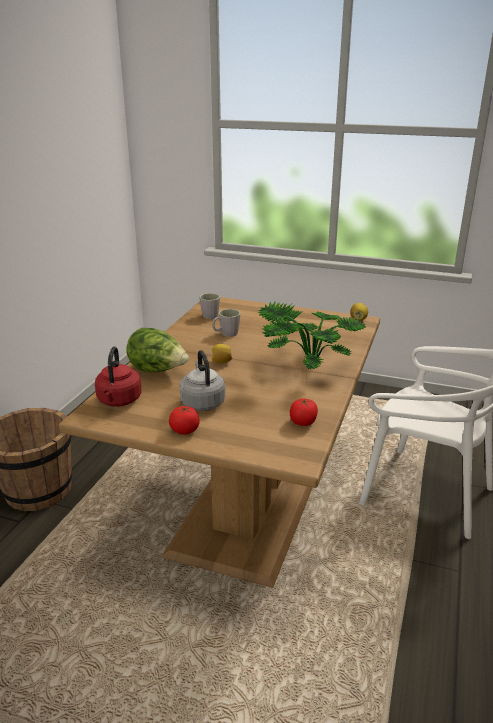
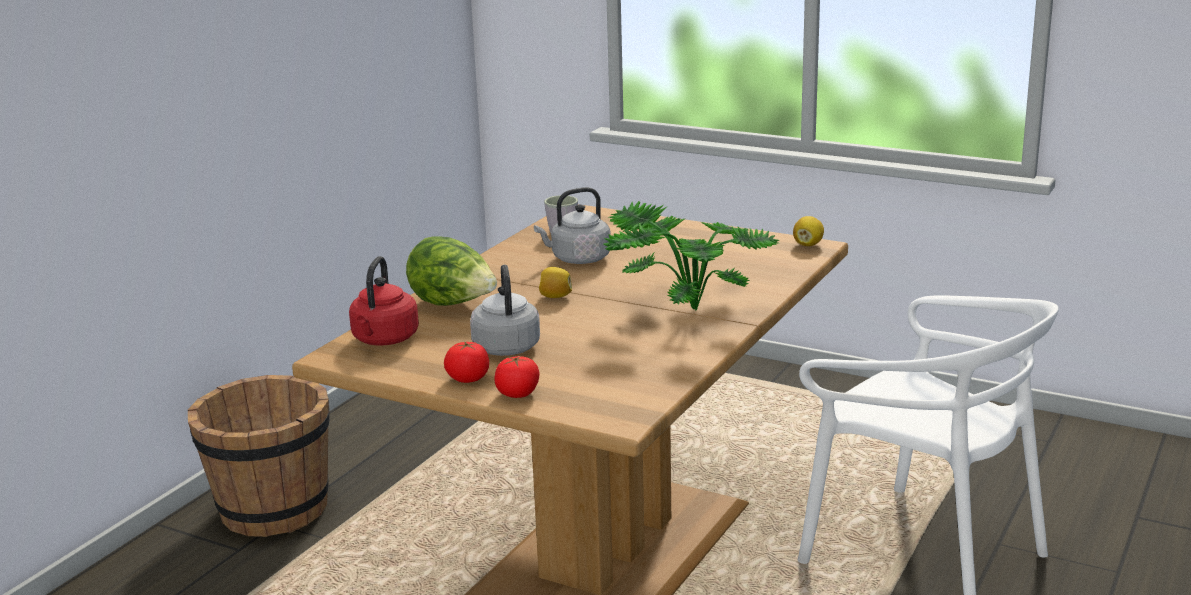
camera: 10 degrees right, 5 degrees down
(226, 334) = (578, 259): grey mug -> grey kettle
(303, 422) = (647, 376): tomato -> tomato (518, 393)

